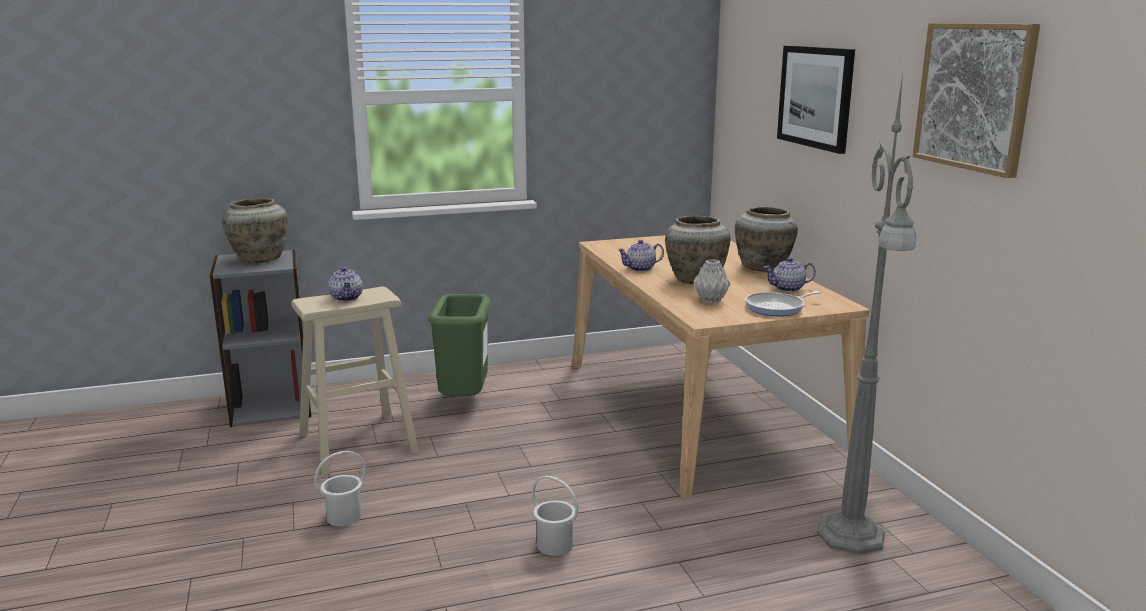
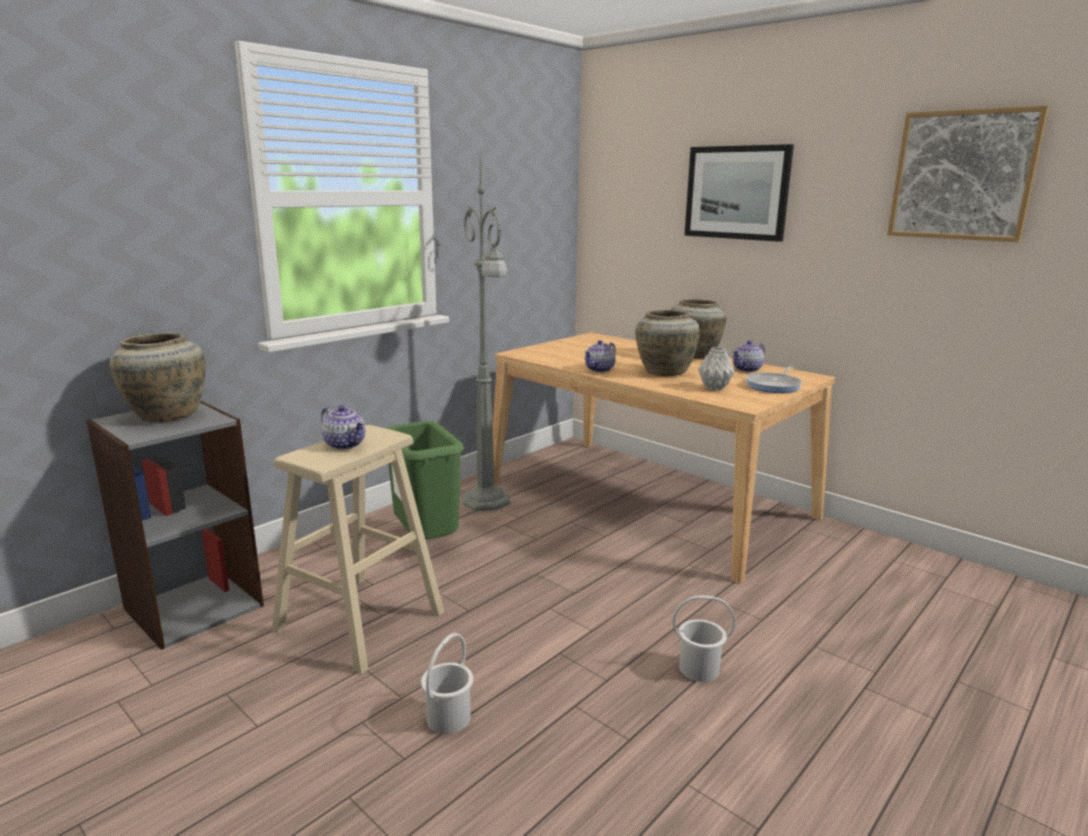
camera: 30 degrees left, 0 degrees up
(851, 537) = (894, 578): grey floor lamp -> grey floor lamp (486, 501)

